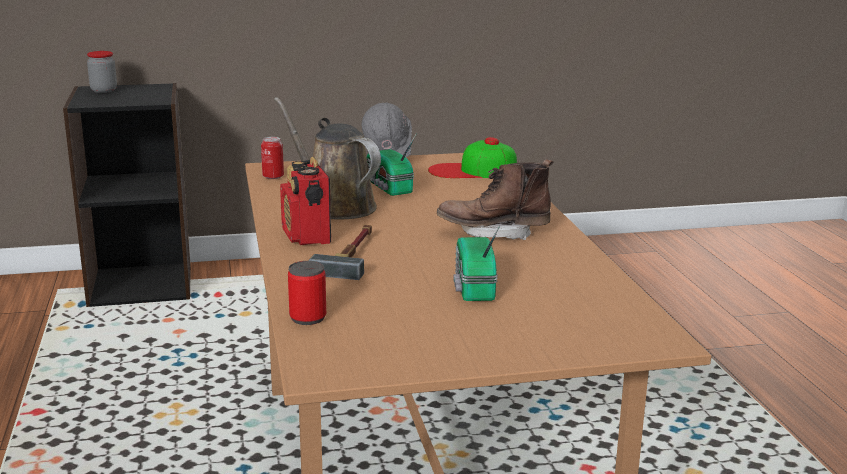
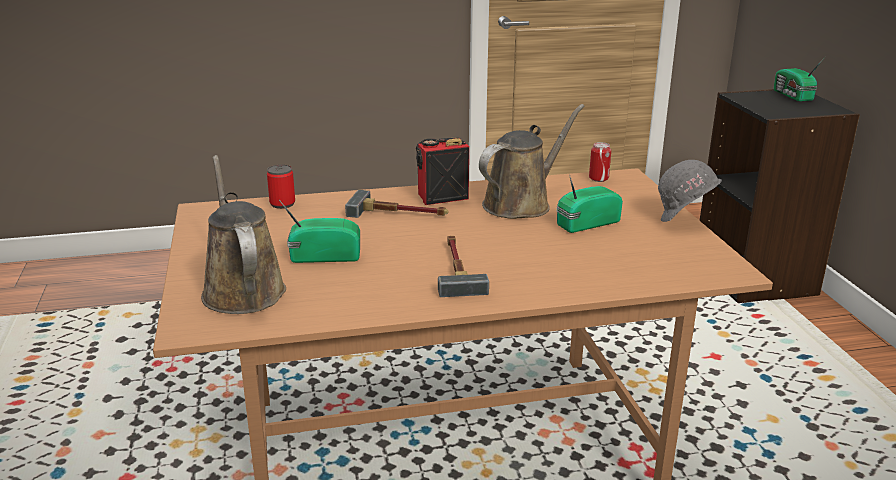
camera: 90 degrees right, 5 degrees up
(103, 90) = (792, 96): jar -> radio
(472, 171) = (668, 264): cap -> none
(493, 233) = (457, 268): brown boot -> hammer
(564, 322) = (242, 289): none -> brown watering can

